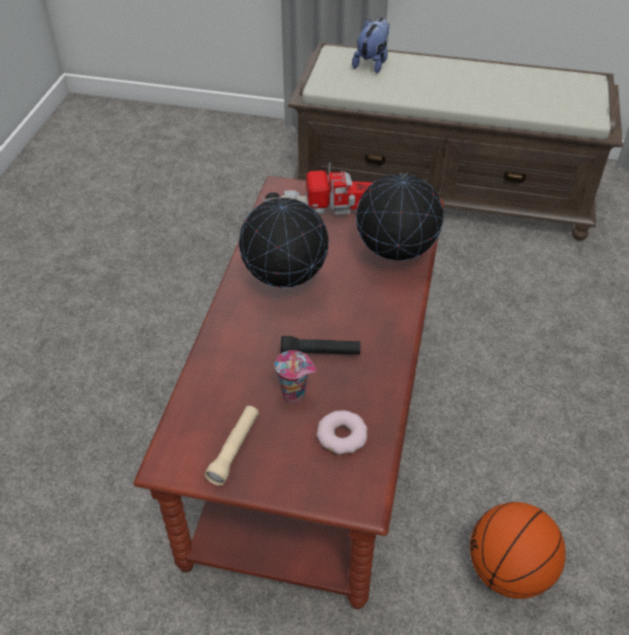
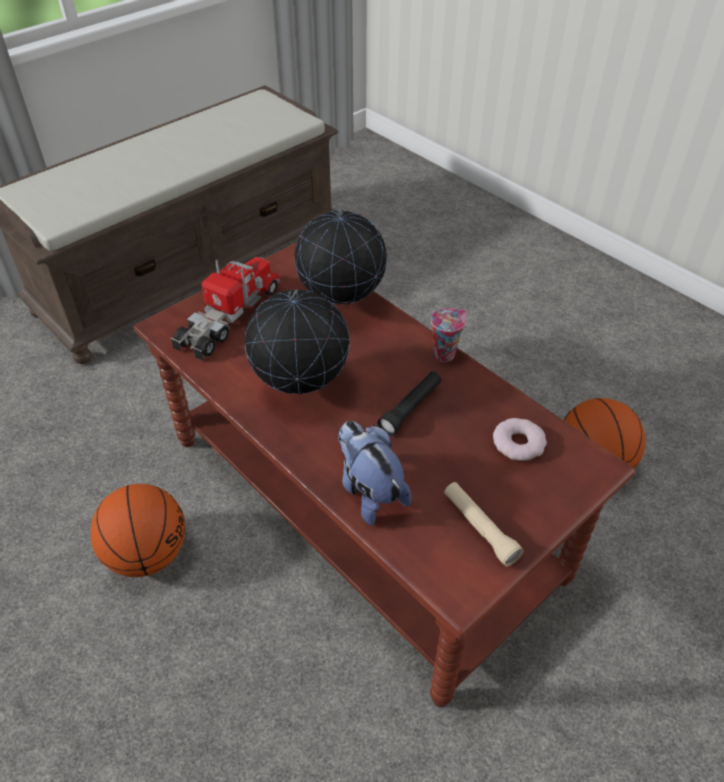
camera: 55 degrees left, 0 degrees up
(180, 331) = (147, 553): none -> basketball
(295, 395) = (447, 451): cup -> cup (445, 354)
(372, 63) = (70, 179): plush toy -> plush toy (369, 491)

